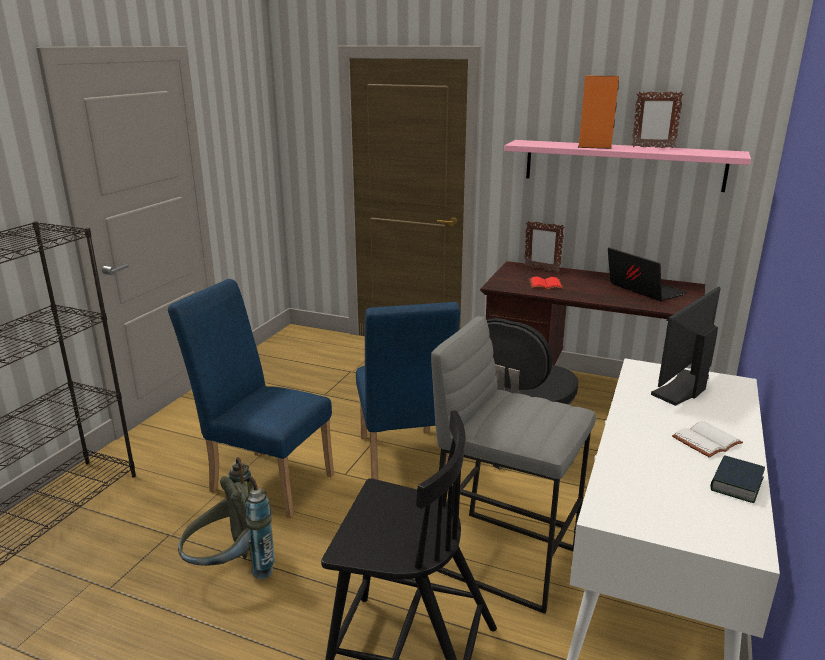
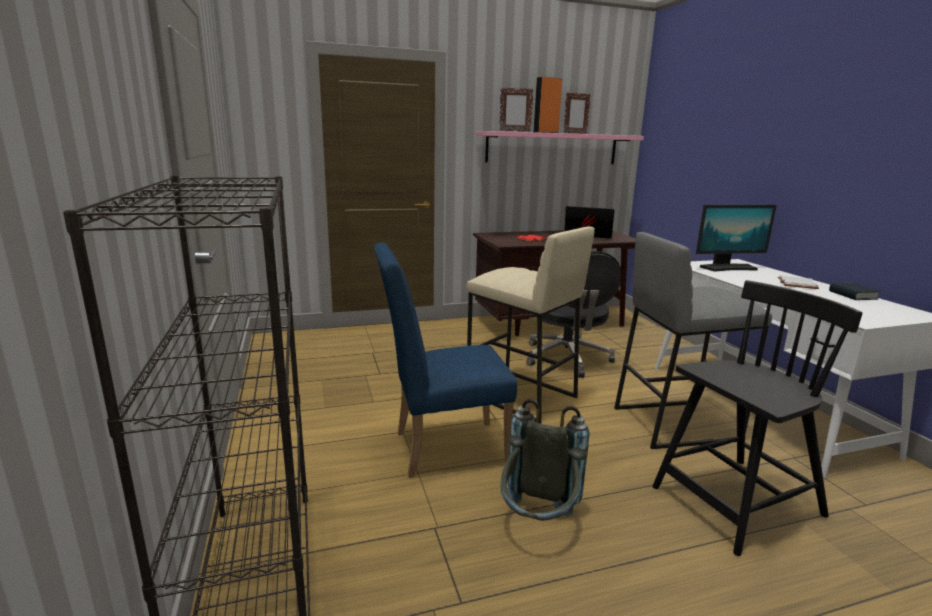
camera: 40 degrees left, 5 degrees down
(403, 462) = (520, 396): blue chair -> beige stool
(541, 269) = (506, 233): picture frame -> picture frame (514, 131)
(683, 388) = (727, 268): monitor -> monitor turned 105 degrees counterclockwise

